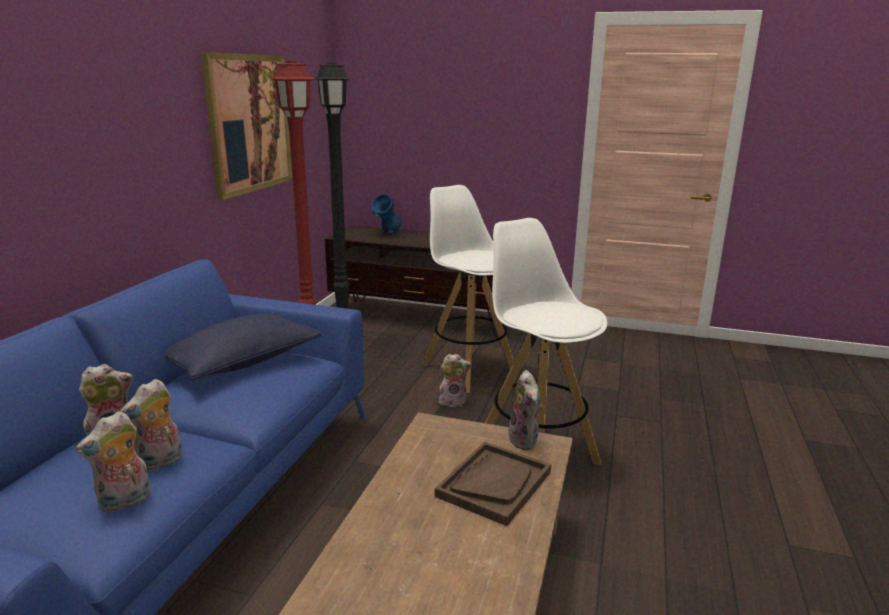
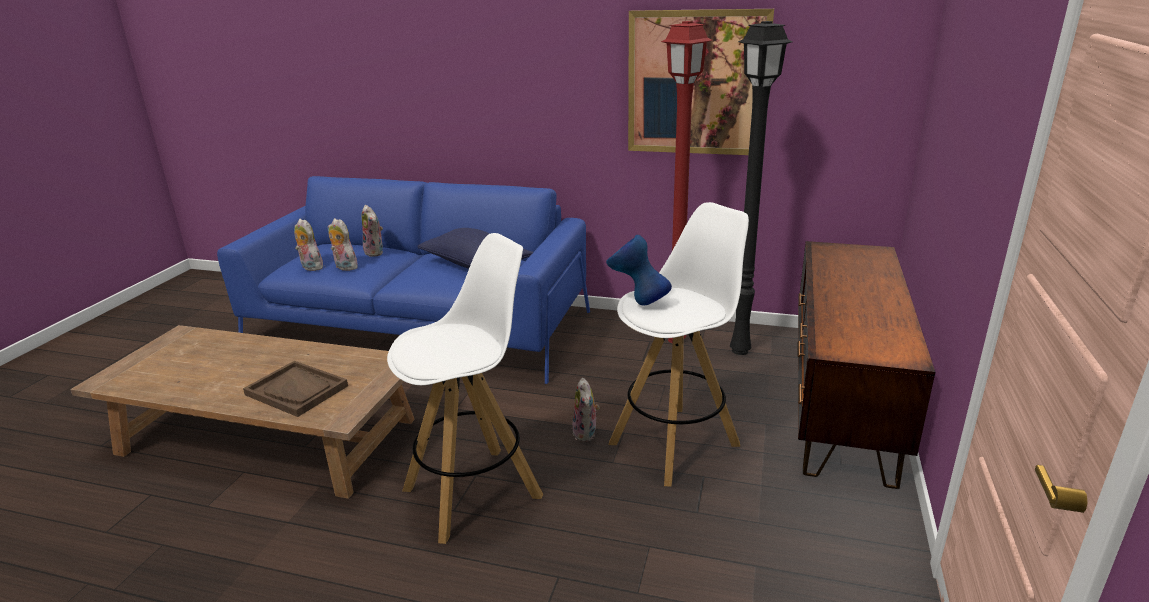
camera: 90 degrees right, 5 degrees up
(387, 233) = (867, 269): blue vase -> blue vase (637, 302)
(526, 441) = (352, 406): plush toy -> none

